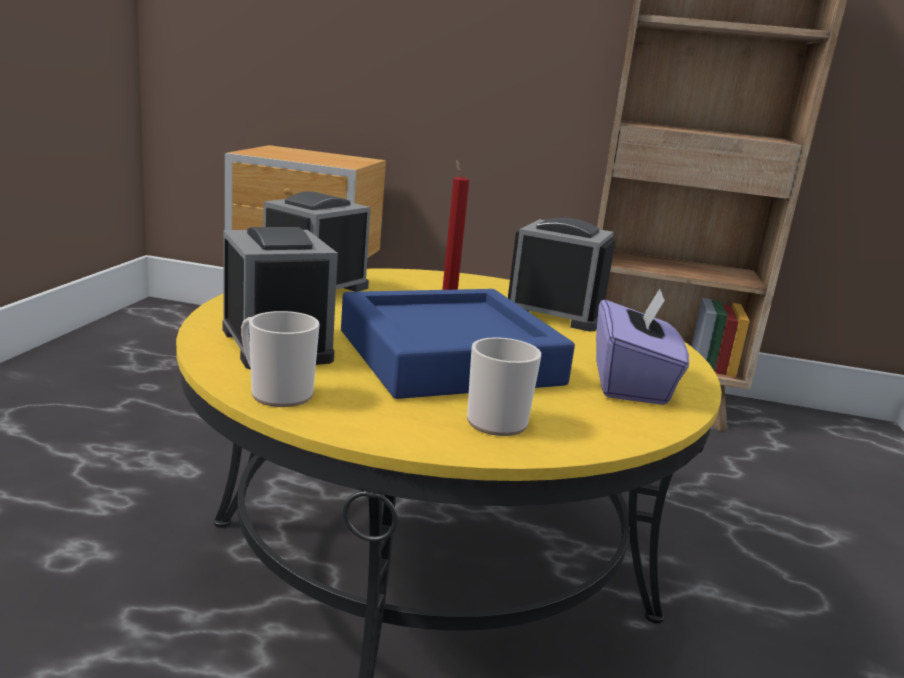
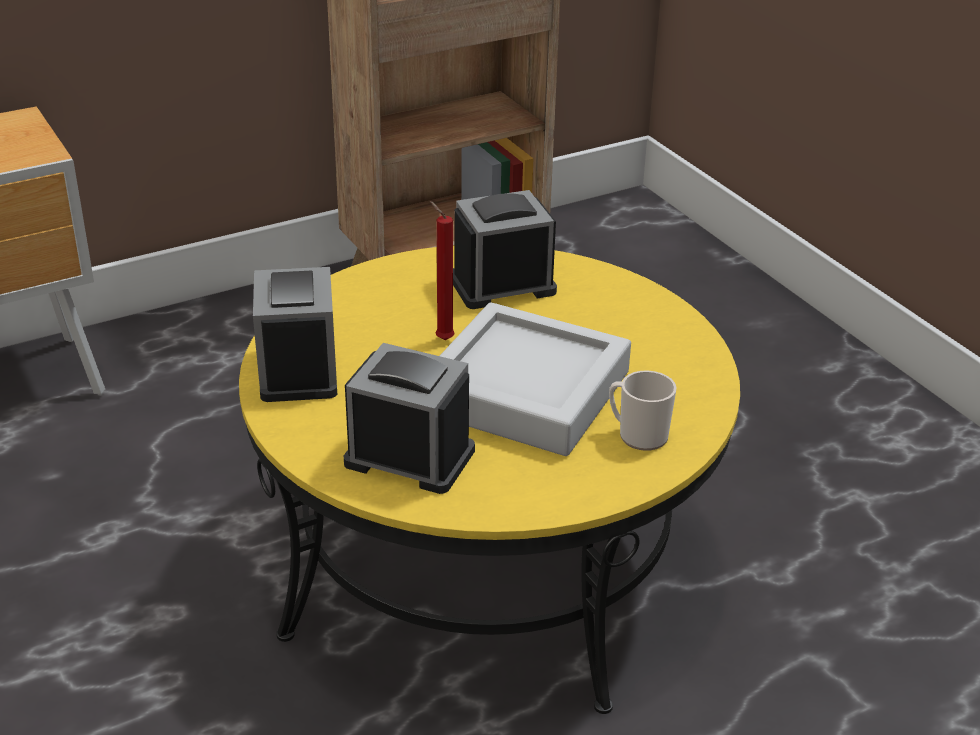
camera: 40 degrees left, 15 degrees up
(275, 392) = (499, 501): mug -> none
(448, 357) = (525, 391): blue tray -> grey tray
(631, 383) = (654, 343): purple tissue box -> none

